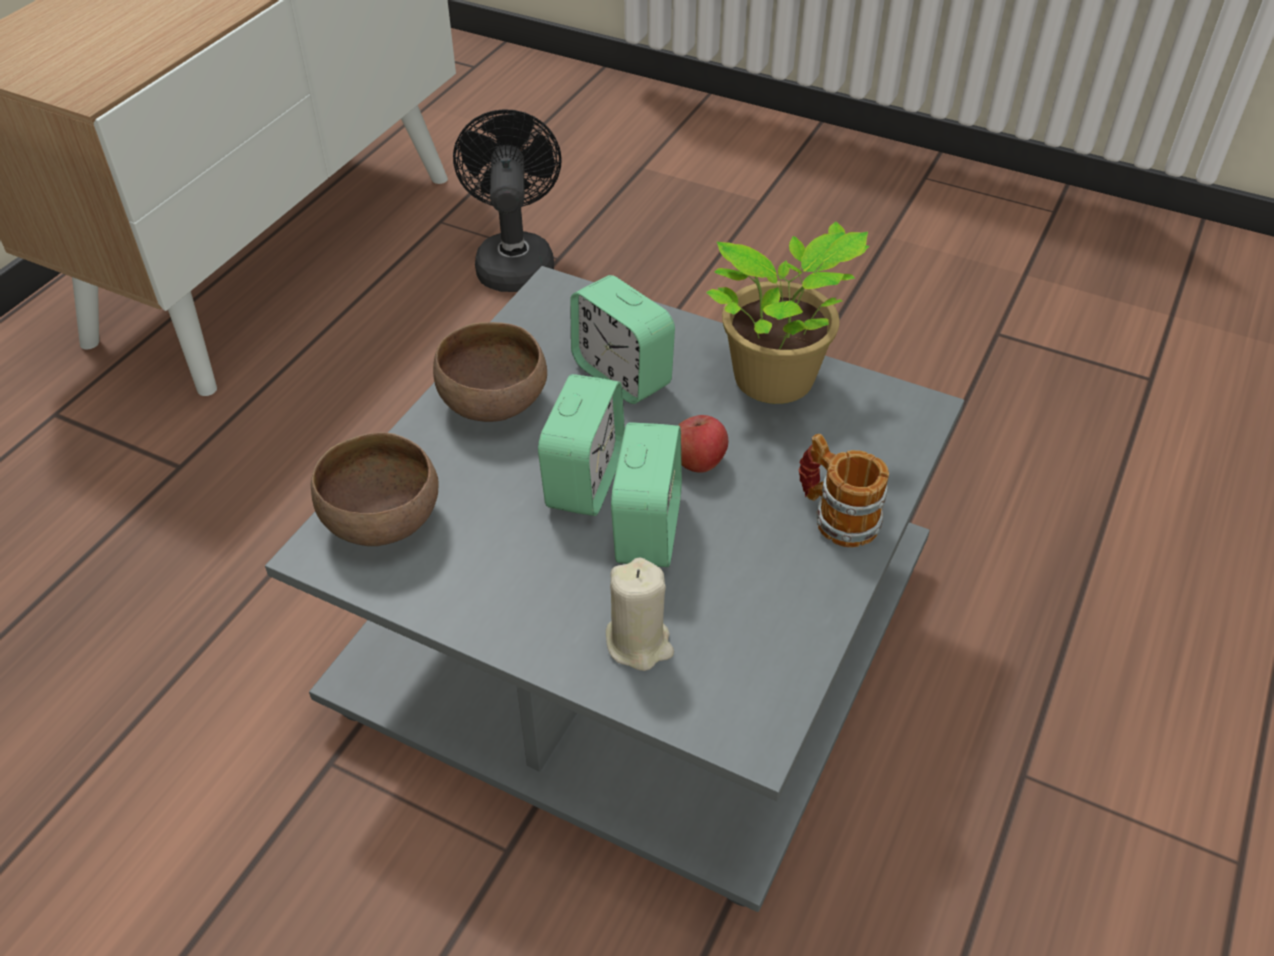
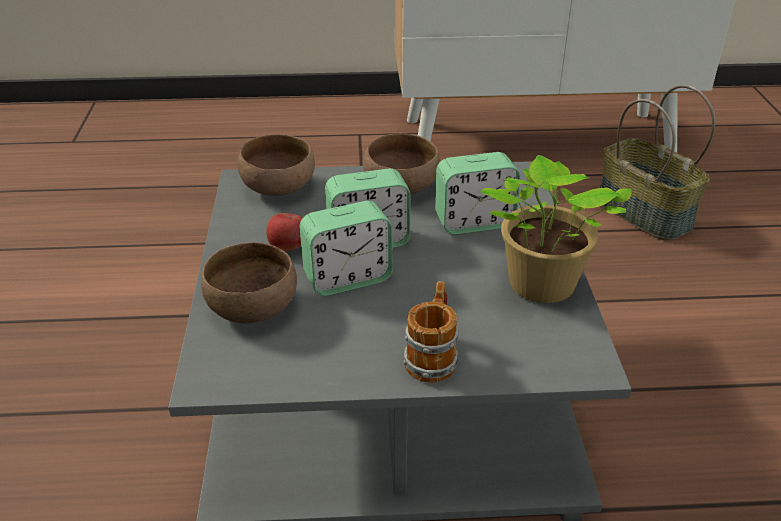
camera: 60 degrees right, 10 degrees down
(514, 261) = (642, 213): black fan -> basket
(622, 375) = (474, 222): alarm clock -> alarm clock turned 120 degrees counterclockwise
(639, 643) = (252, 307): beige candle -> brown bowl
(699, 462) = (426, 278): apple -> apple (288, 247)

